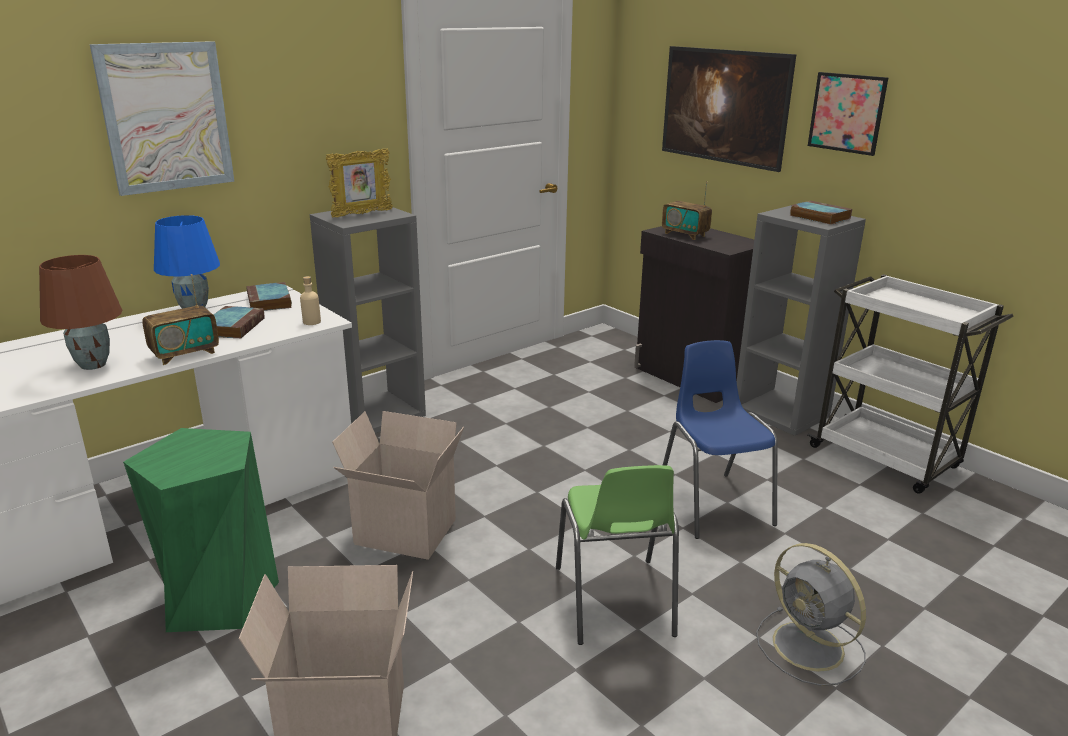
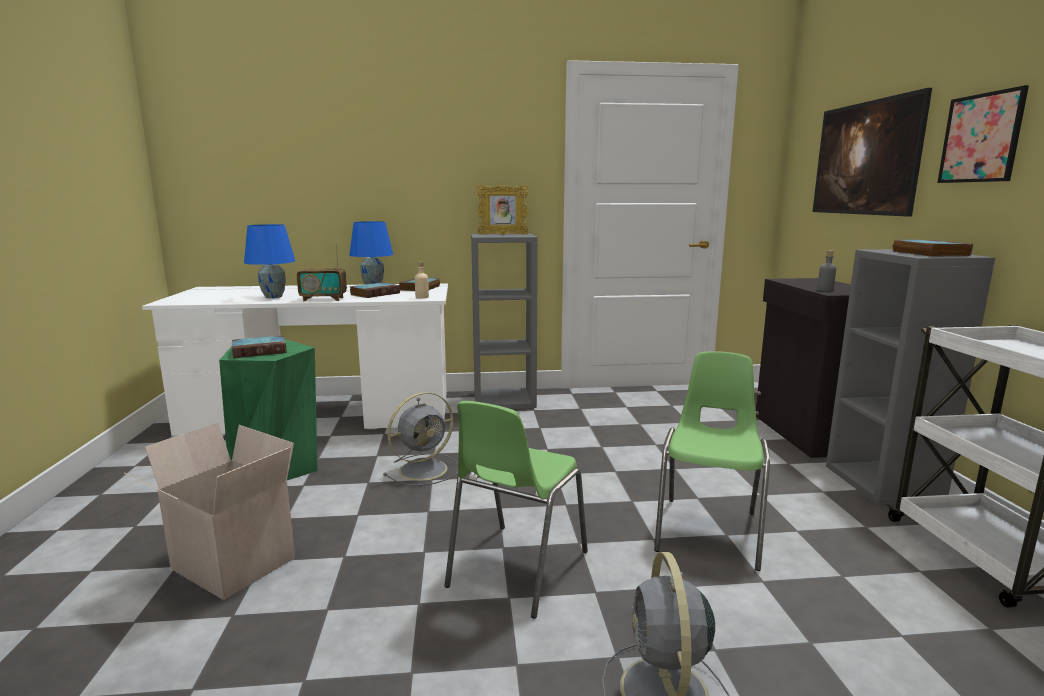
camera: 35 degrees right, 10 degrees down
(92, 365) = (273, 297): brown table lamp -> blue table lamp
(166, 117) = (378, 155): picture -> none
(190, 458) = (261, 351): none -> book
(403, 533) = (425, 469): cardboard box -> grey fan
(685, 234) = (805, 283): radio -> none
(713, 504) = (709, 531): blue chair -> green chair
(716, 245) = (825, 290): none -> grey bottle

